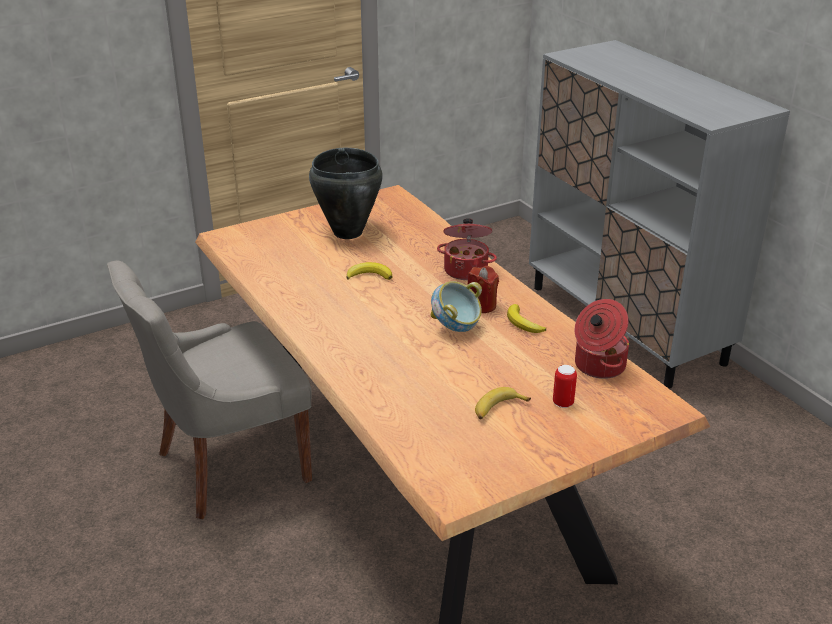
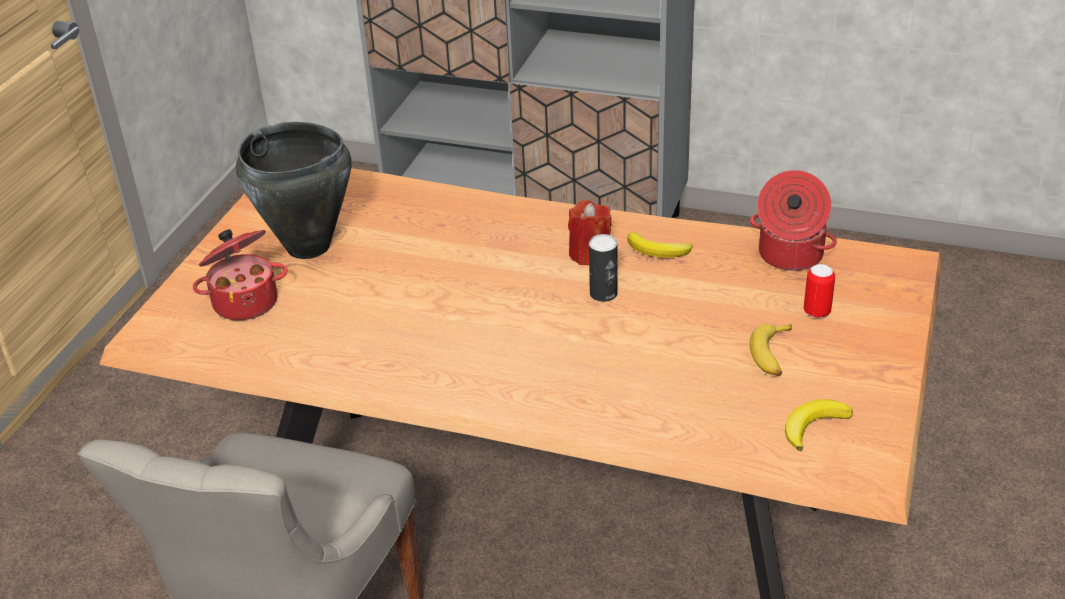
camera: 40 degrees left, 5 degrees up
(369, 275) = (417, 285): banana -> banana (813, 426)
(456, 328) = (603, 294): bowl -> can
(466, 270) = (513, 222): cooking pot -> cooking pot (245, 301)

